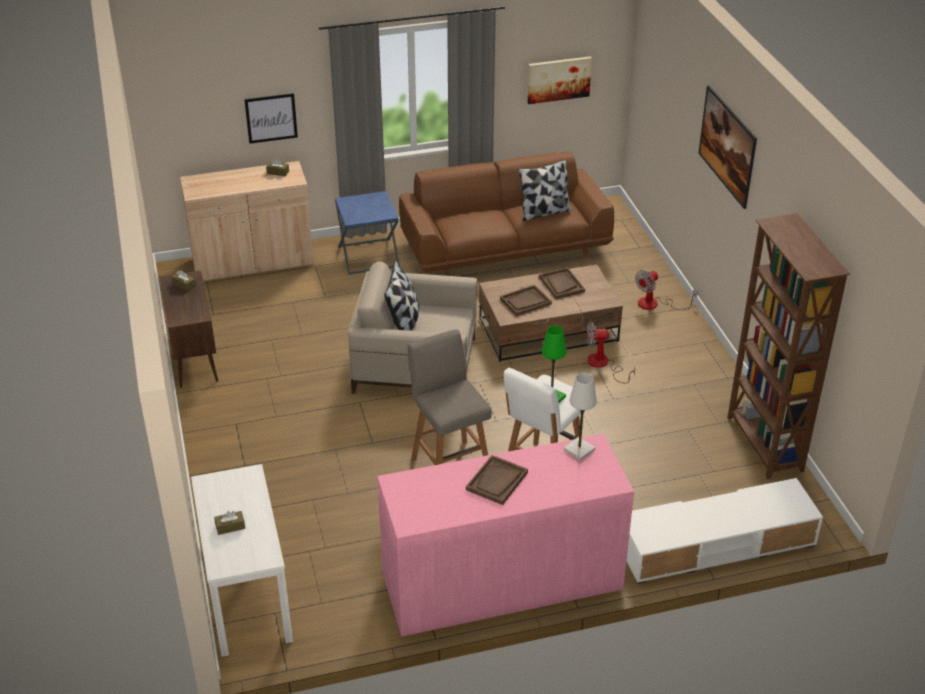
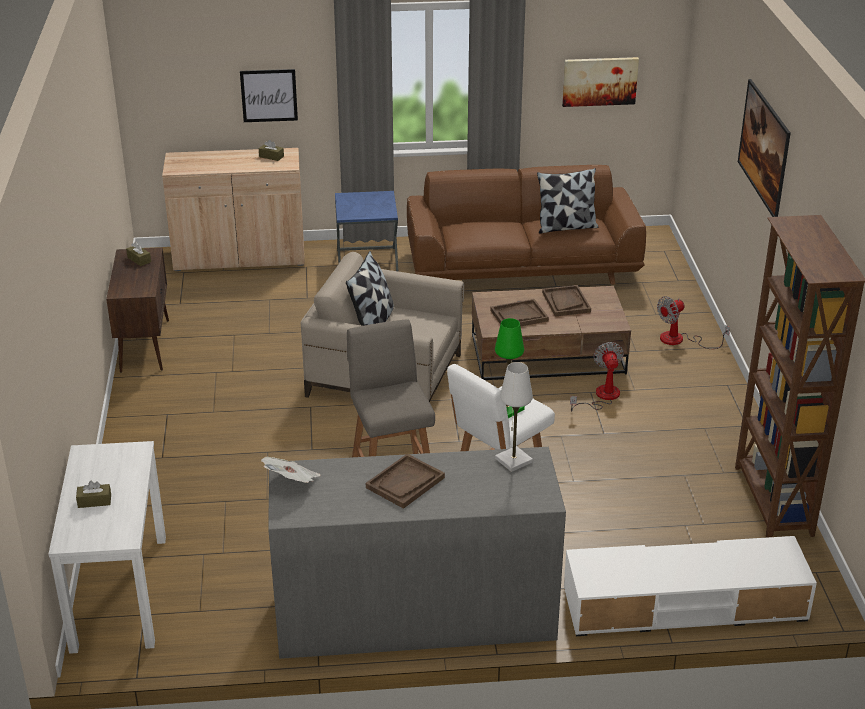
camera: 10 degrees right, 5 degrees down
(403, 492) = (292, 481): none -> newspaper
(501, 581) = (414, 613): pink dresser -> grey dresser
(603, 365) = (601, 397): fan -> fan turned 75 degrees clockwise

